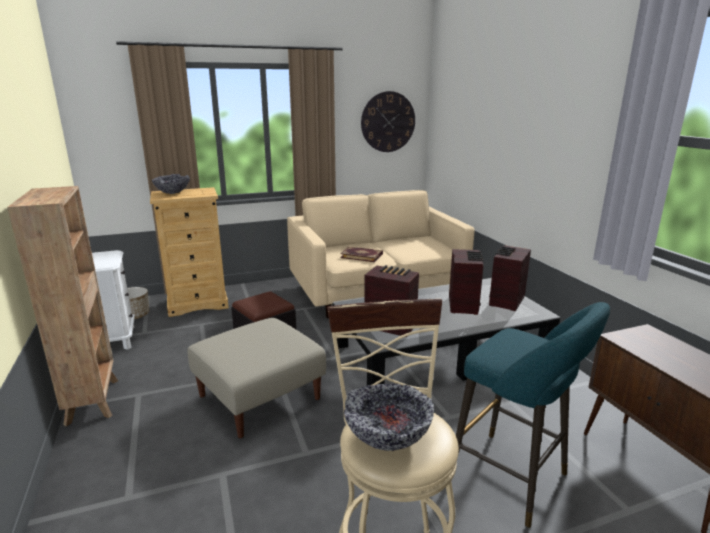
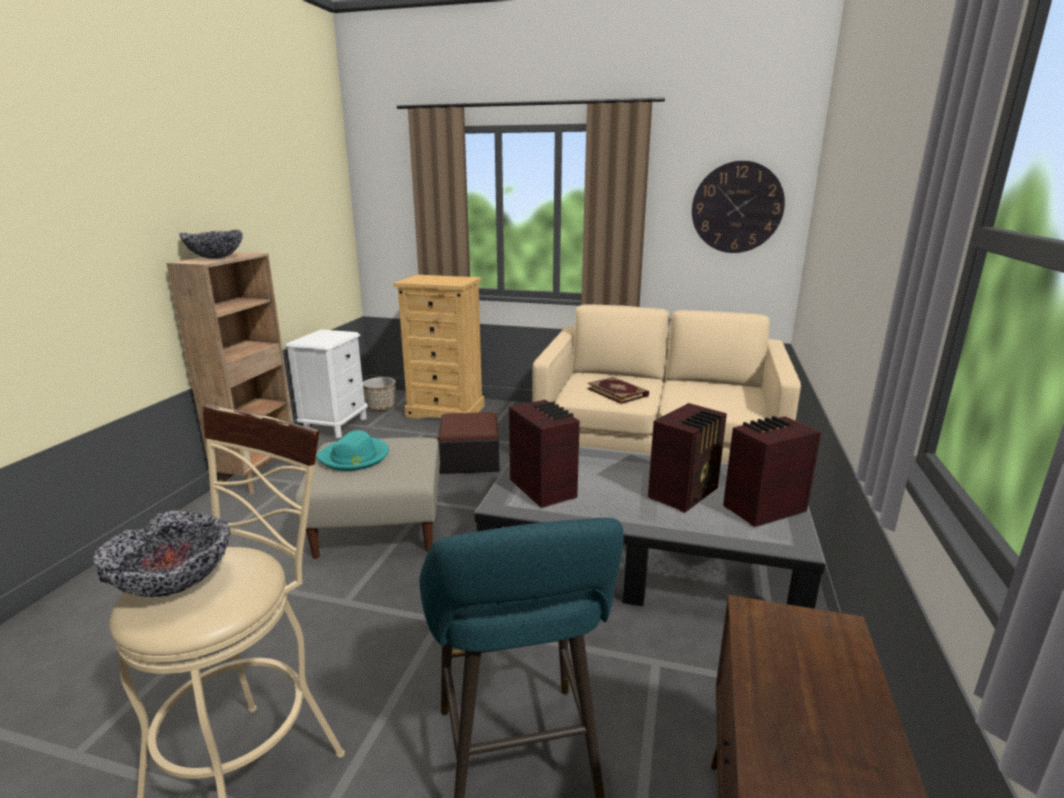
camera: 35 degrees right, 0 degrees up
(172, 193) = (429, 278): bowl -> bowl (215, 258)
(239, 347) = (354, 457): none -> turquoise hat

